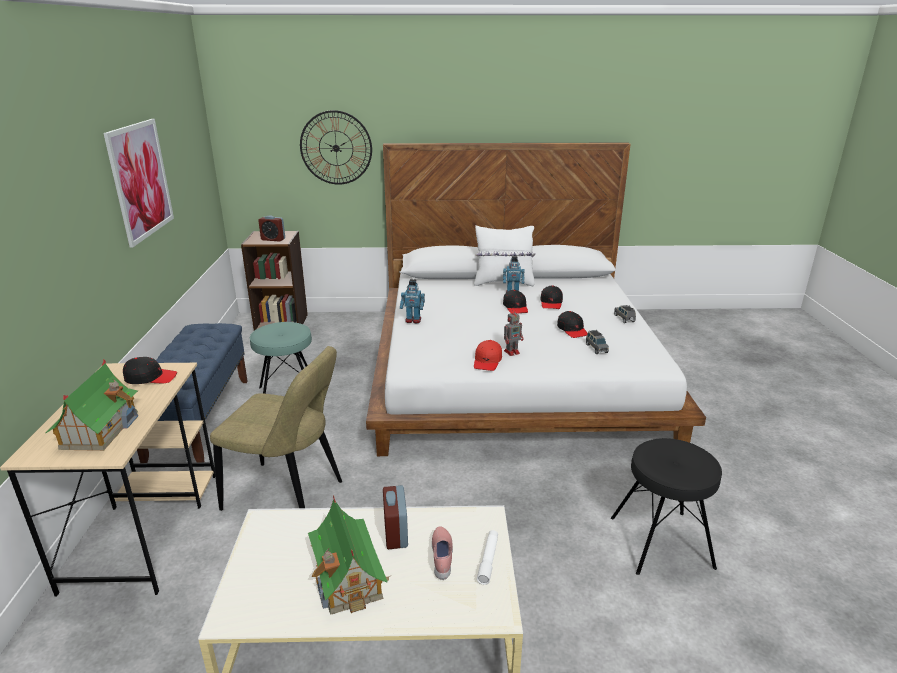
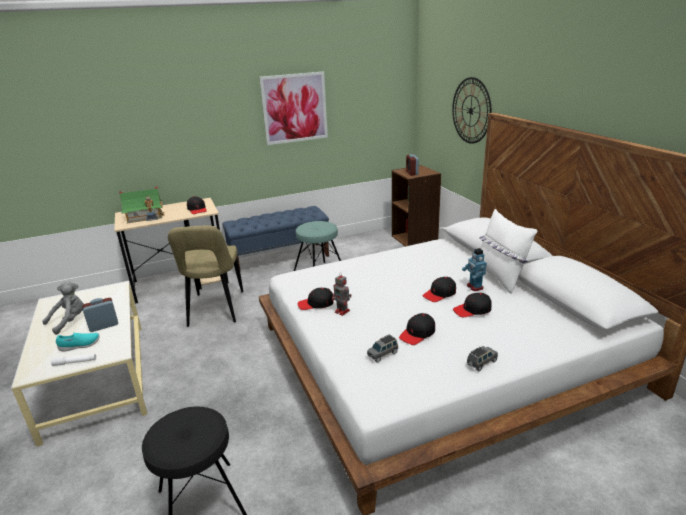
camera: 70 degrees right, 0 degrees up
(347, 576) = (70, 321): toy house -> grey plush toy
(413, 320) = (368, 259): toy robot -> none
(442, 558) = (80, 346): pink shoe -> turquoise shoe
(487, 361) = (316, 304): red cap -> black cap

